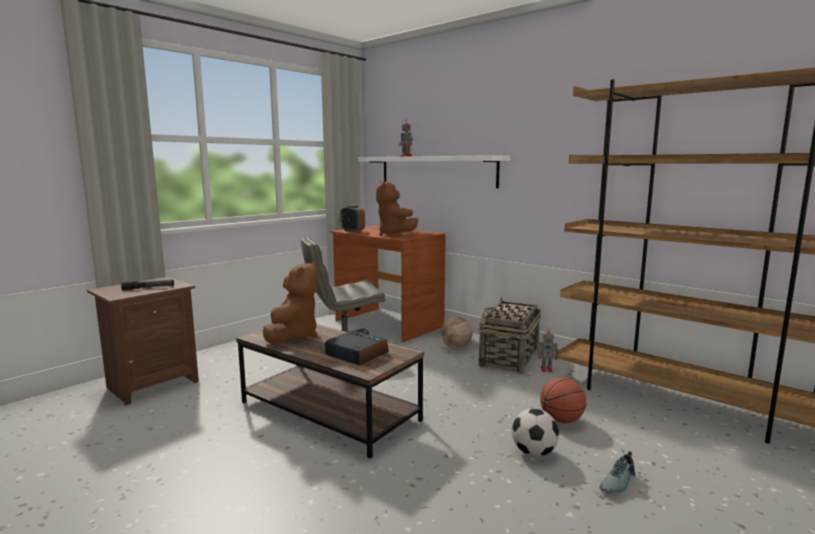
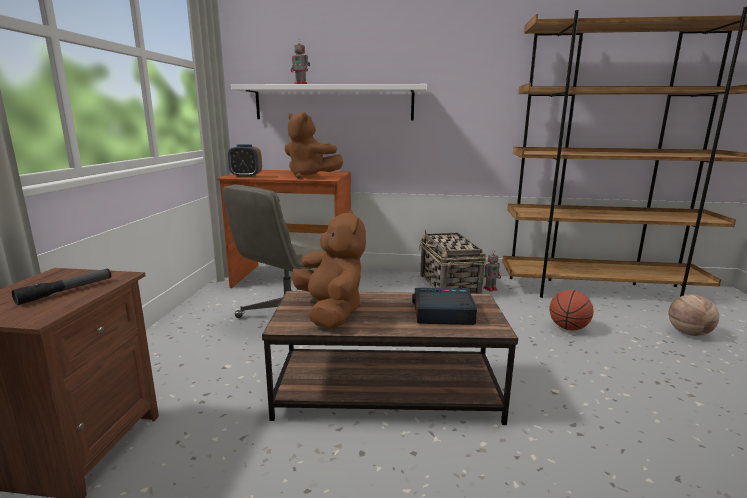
camera: 35 degrees left, 5 degrees up
(456, 347) = (393, 287): basketball -> basketball (688, 333)
(534, 452) = (599, 362): football -> none
(619, 484) = (678, 365): shoe -> none

